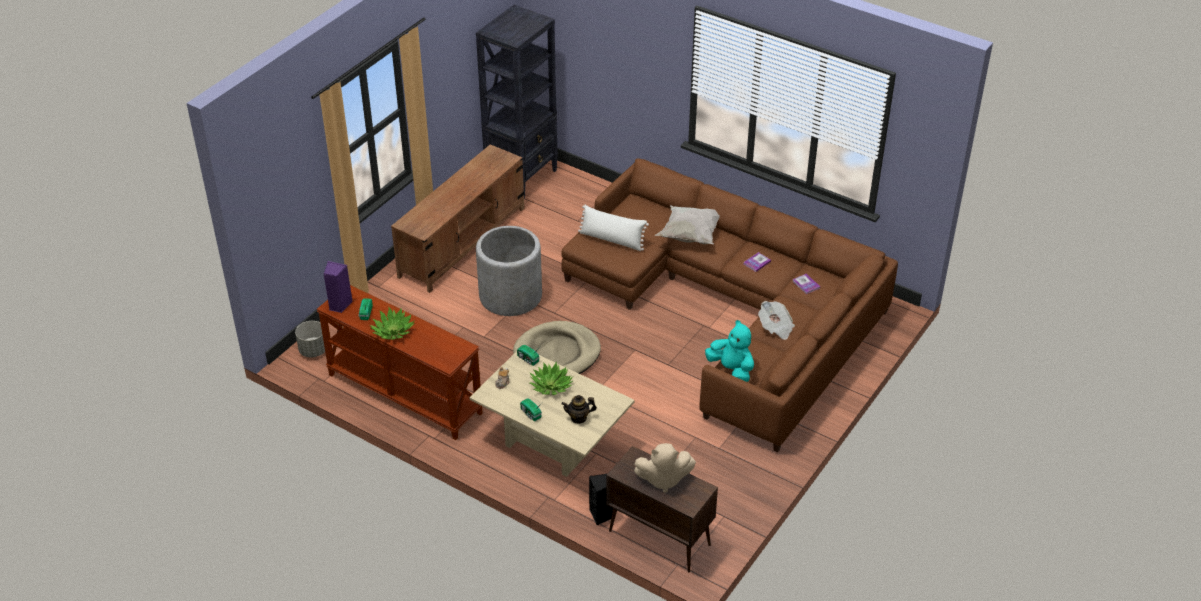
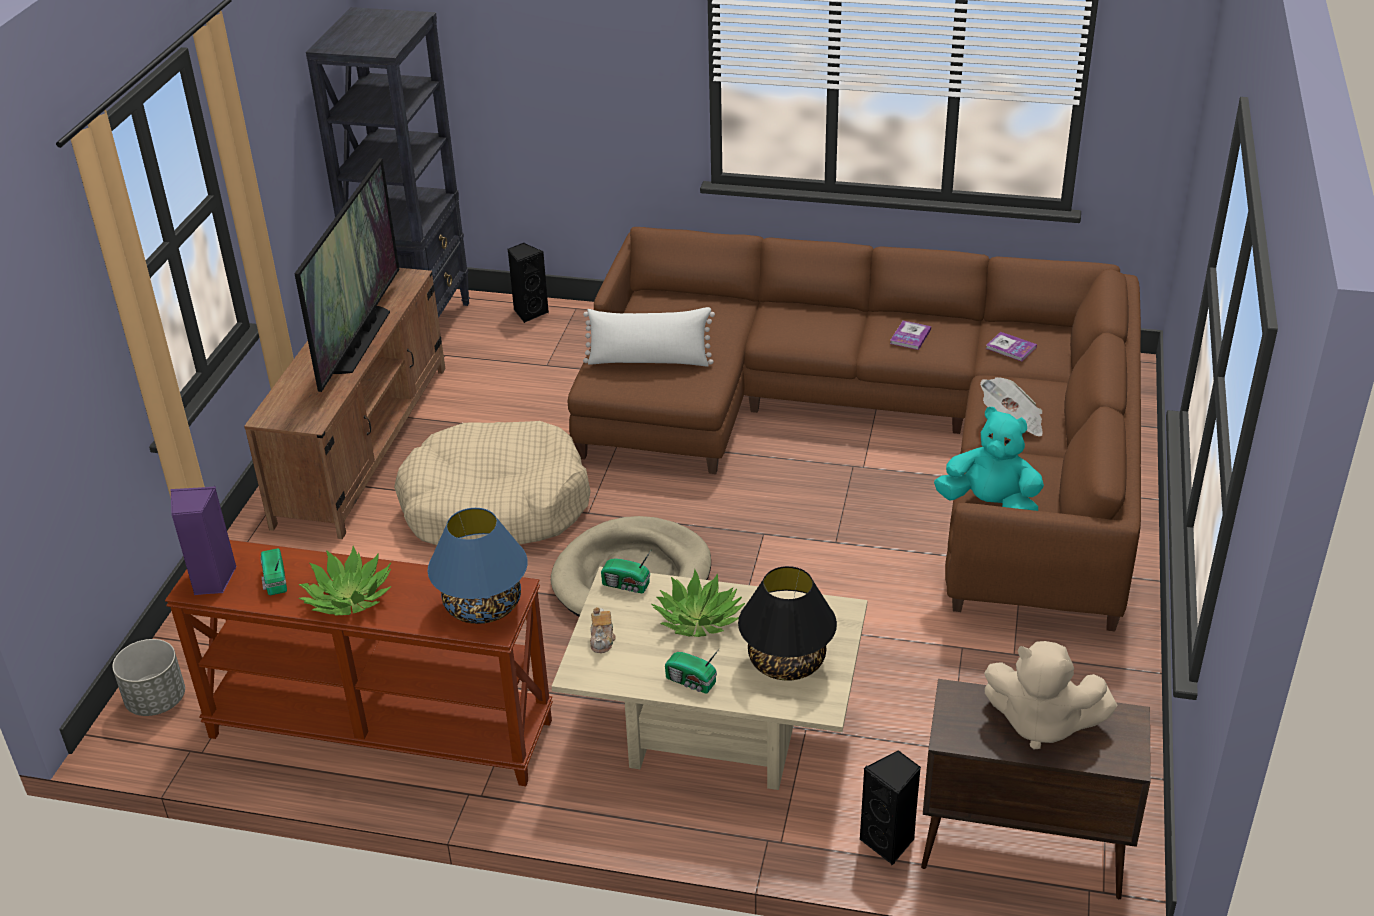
camera: 20 degrees left, 5 degrees down
(448, 352) = (483, 605): none -> blue table lamp
(466, 191) = (360, 340): none -> television
(510, 296) = (495, 506): grey planter -> beige dog bed
(579, 418) = (787, 662): teapot -> black table lamp
(585, 185) = (529, 312): none -> black speaker
(663, 479) = (1040, 723): beige plush toy -> beige plush toy turned 45 degrees clockwise
(690, 235) = (774, 324): white pillow -> none

